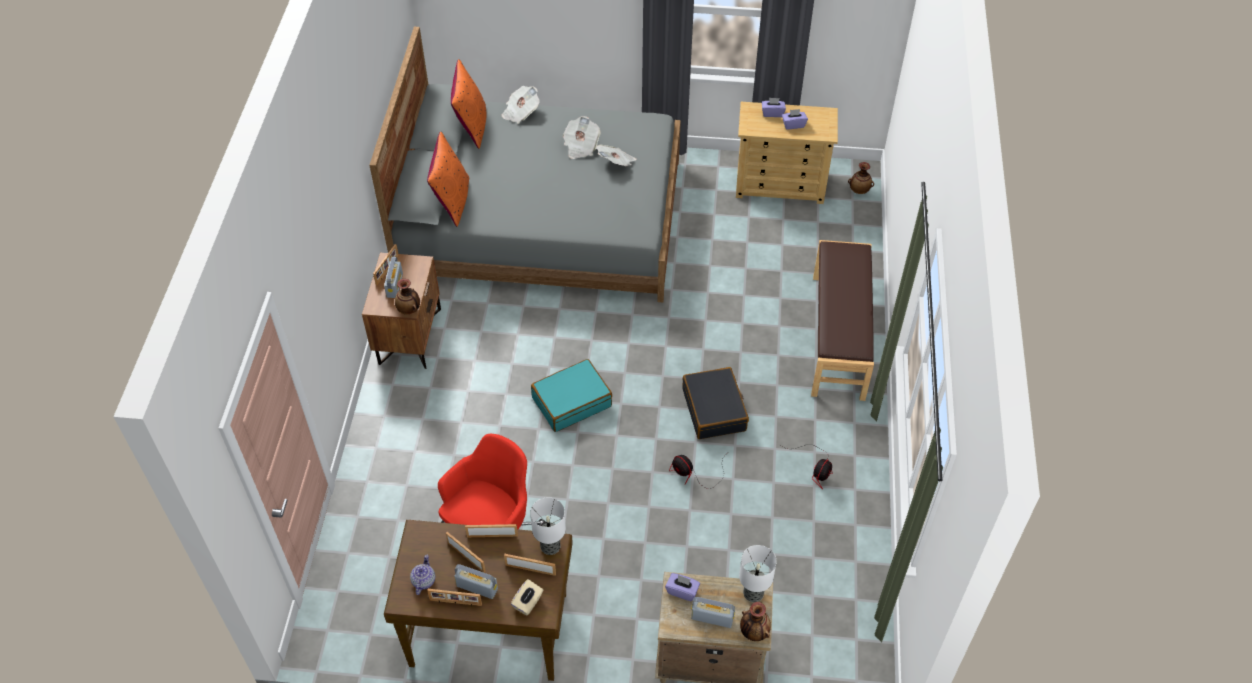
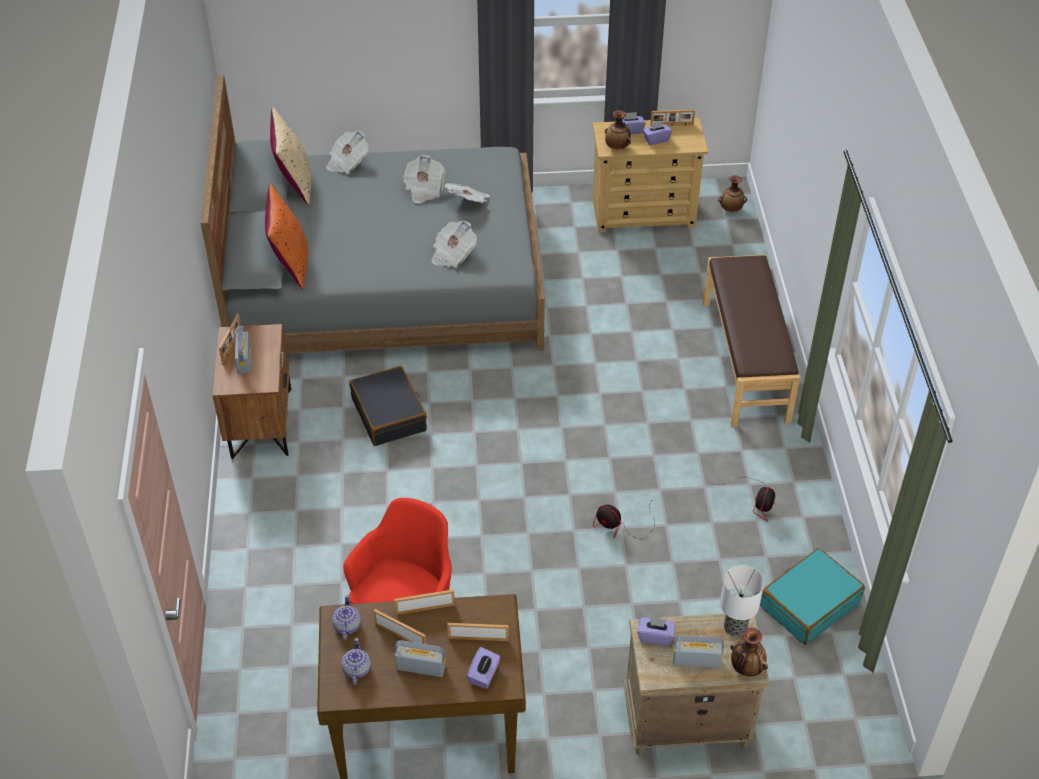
camera: 10 degrees left, 5 degrees down
(409, 310) = (267, 383): vase -> vase (617, 147)
(424, 541) = (346, 626): none -> teapot
(455, 603) = (399, 688): picture frame -> picture frame (672, 125)
(471, 126) = (294, 182): orange pillow -> beige pillow
(528, 603) = (484, 675): beige tissue box -> purple tissue box
(550, 547) = (495, 611): table lamp -> none
(571, 401) = (464, 468): turquoise suitcase -> turquoise suitcase (809, 604)
(591, 211) = (452, 254): none -> newspaper
(714, 410) = (628, 455): black suitcase -> black suitcase (389, 414)

